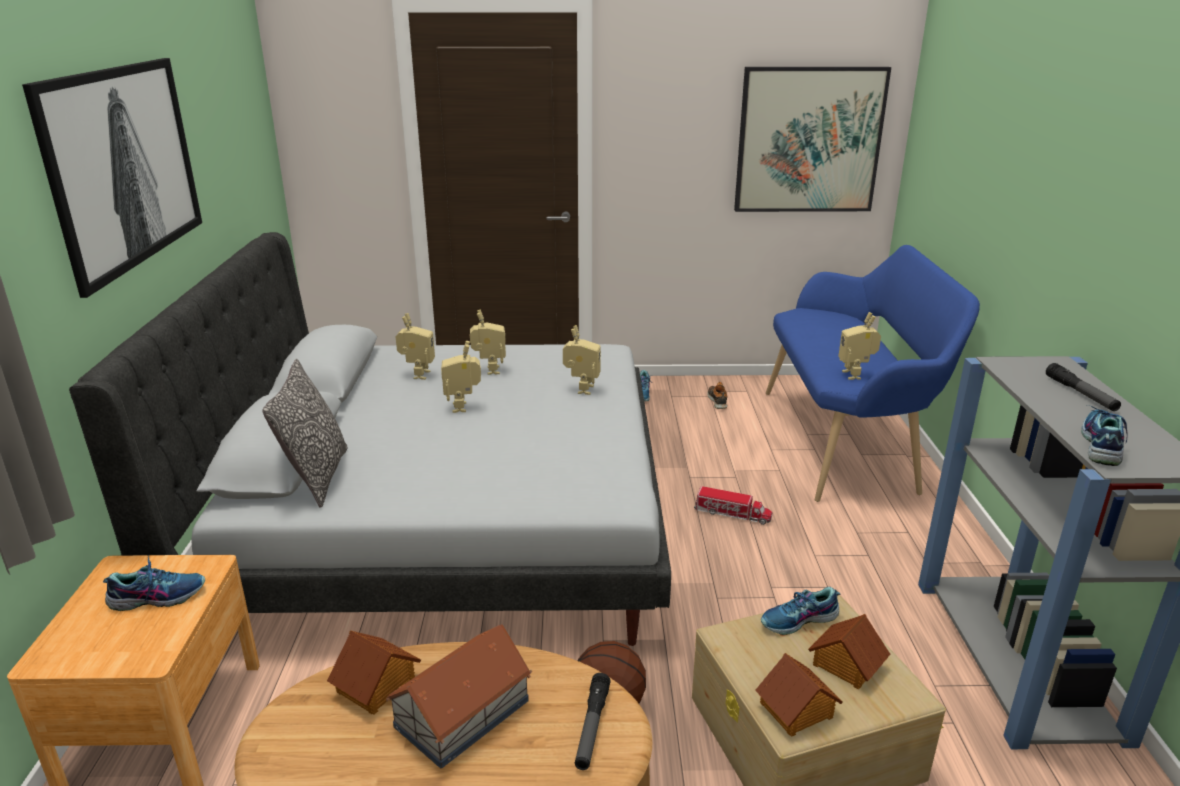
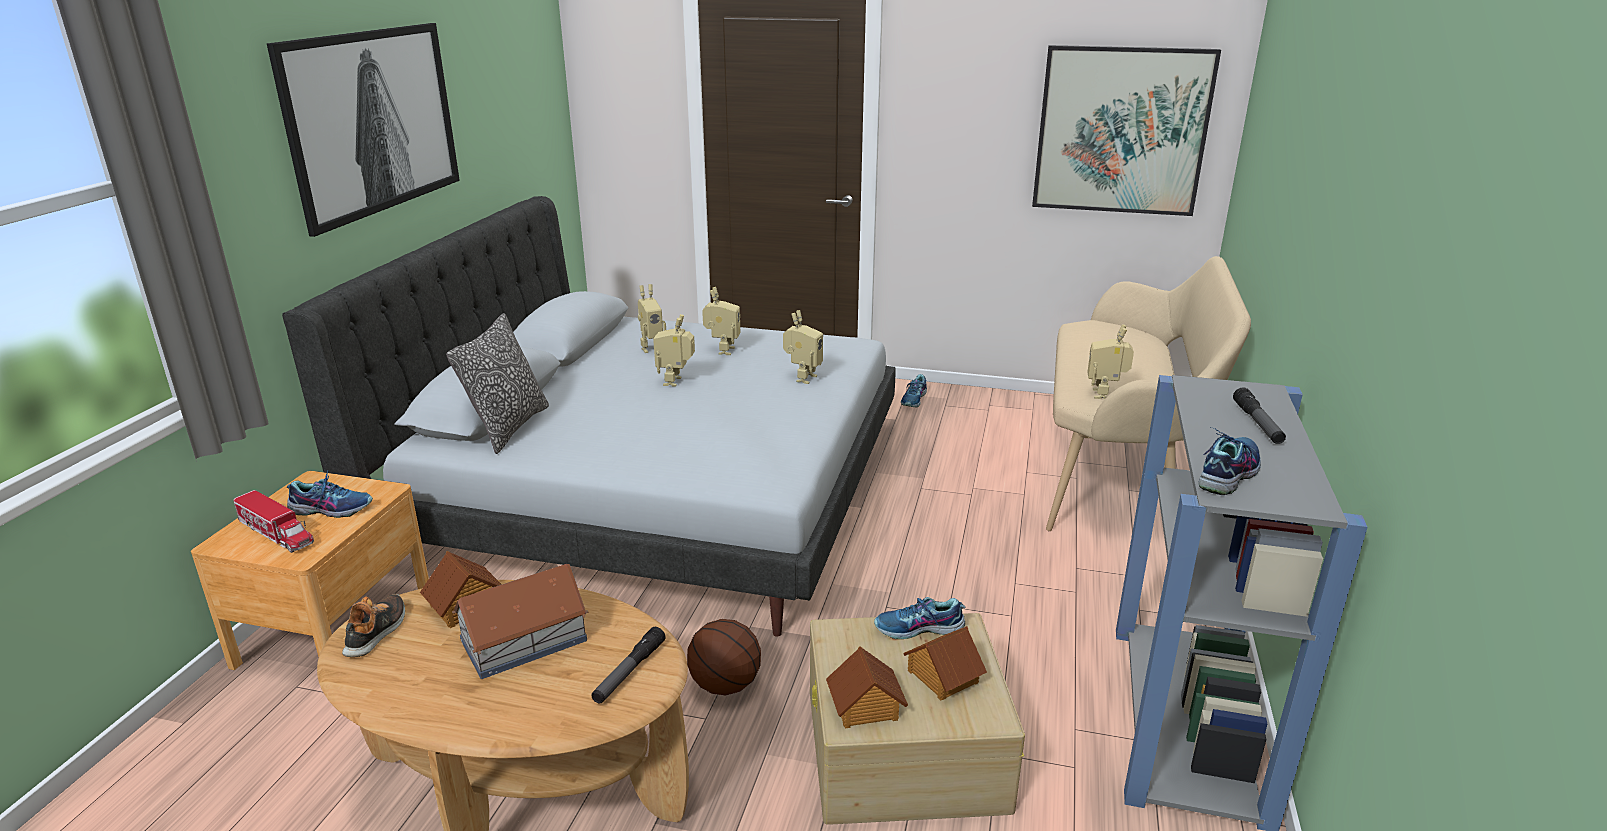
camera: 15 degrees right, 0 degrees up
(418, 375) = (651, 348): toy robot -> toy robot turned 45 degrees clockwise
(717, 401) = (994, 416): shoe -> shoe (377, 632)
(732, 514) = (947, 530): toy truck -> toy truck (277, 533)
(846, 441) = (1119, 474): blue bench -> beige bench

